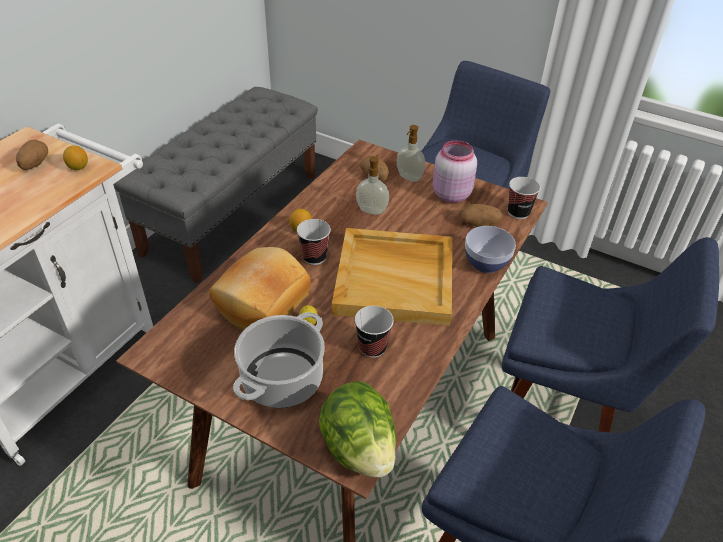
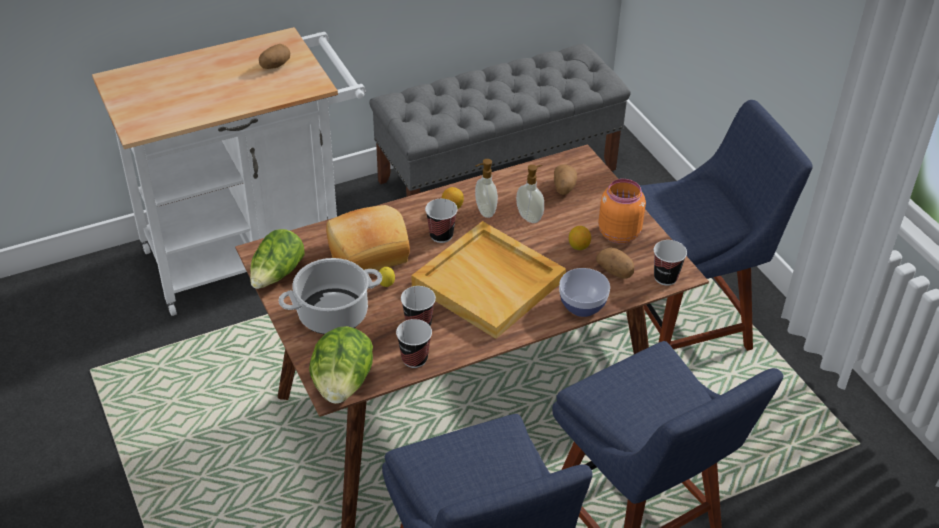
camera: 35 degrees right, 0 degrees up
(78, 167) = (304, 80): lemon -> lemon (578, 246)
(188, 368) = (277, 274): none -> lettuce
(400, 383) = (414, 359): none -> cup
(408, 178) = (595, 201): soap dispenser -> soap dispenser (484, 211)
(450, 194) = (618, 233): pink jar -> orange jar

